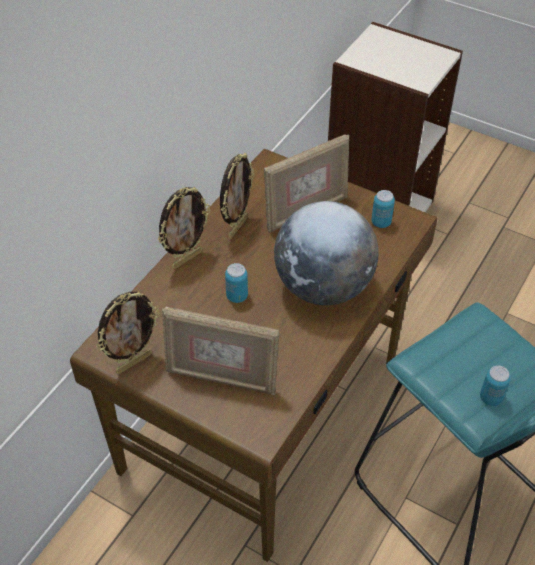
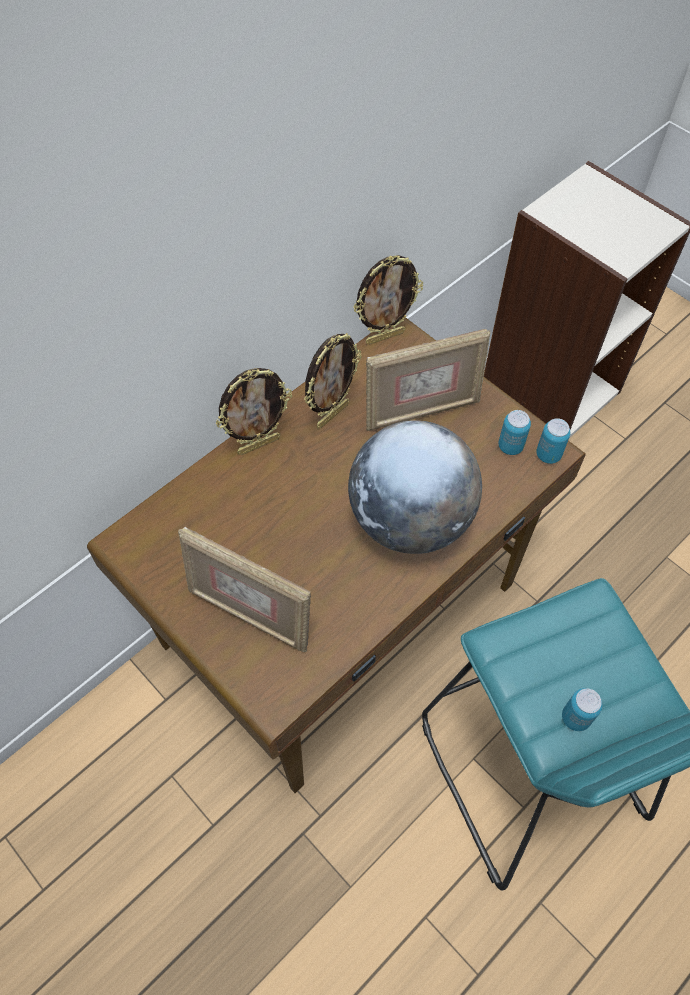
camera: 15 degrees right, 10 degrees up
(134, 362) = (156, 568): picture frame -> picture frame (384, 336)
(237, 296) = (302, 508): can -> can (548, 455)

